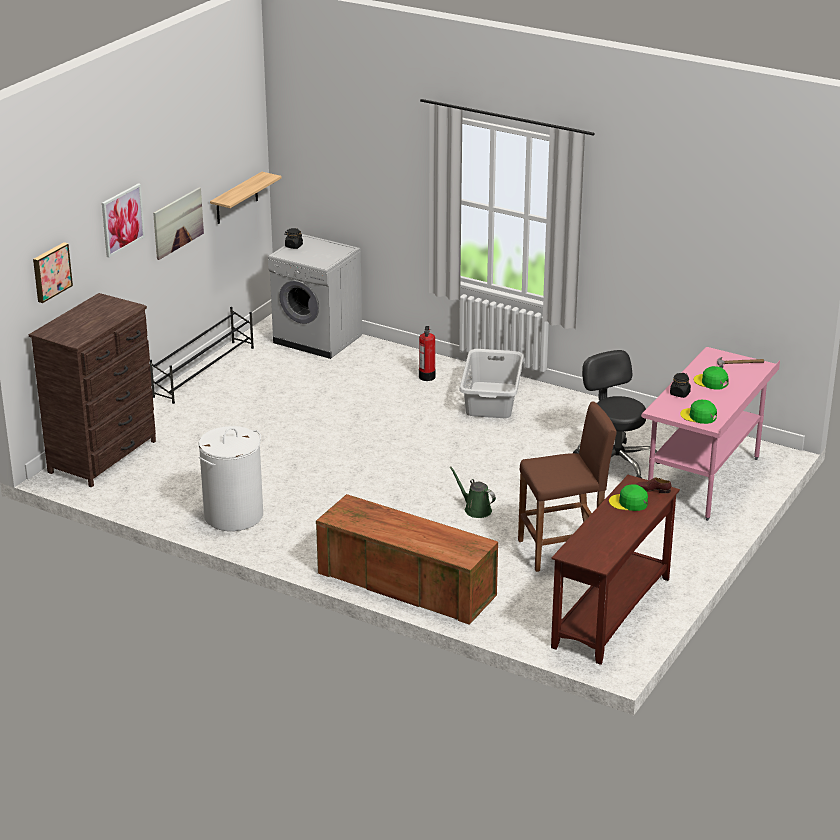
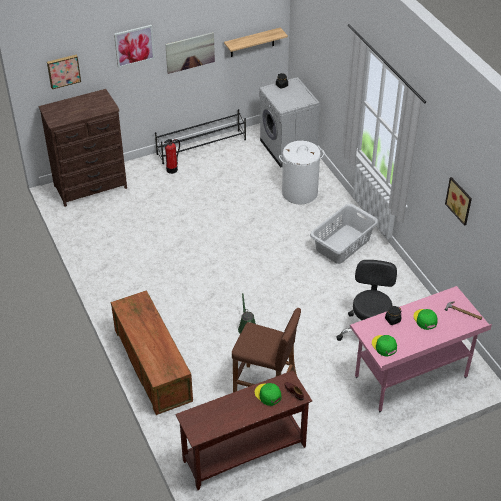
camera: 35 degrees right, 15 degrees up
(233, 516) = (113, 264): white laundry basket -> white laundry basket (299, 193)
(427, 377) = (322, 207): fire extinguisher -> fire extinguisher (172, 170)
(671, 240) = (460, 200): none -> picture

